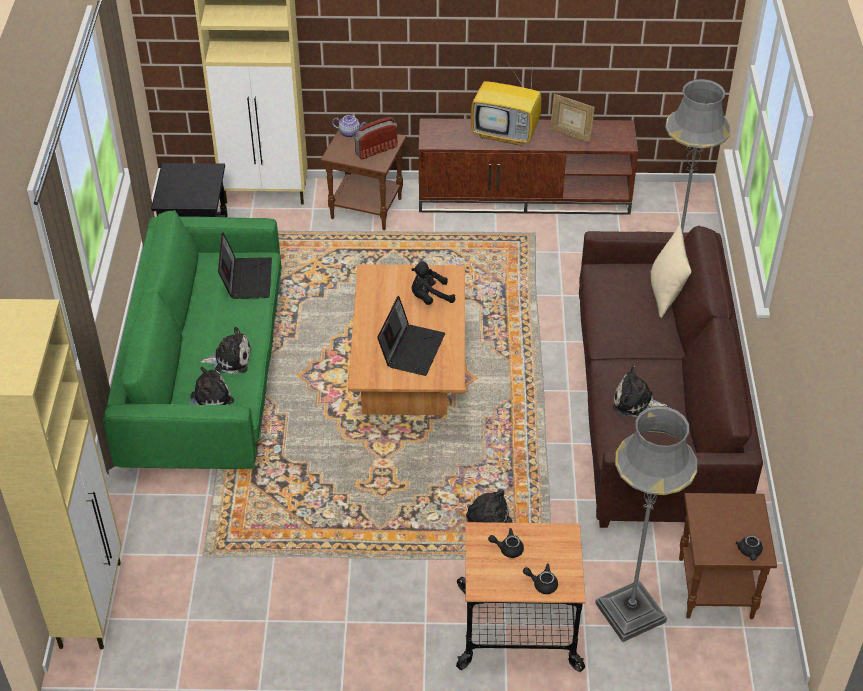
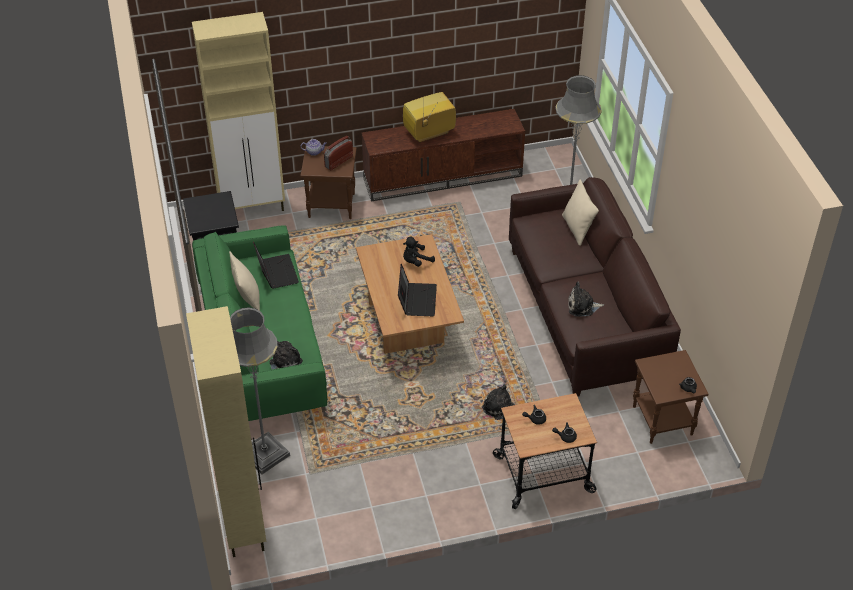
camera: 15 degrees left, 0 degrees up
(197, 305) = (247, 298): none -> beige pillow
(230, 359) = (287, 332): plush toy -> none
(506, 134) = (428, 134): television -> television turned 150 degrees clockwise
(570, 135) = (473, 126): picture frame -> none
(630, 612) = (612, 448): grey floor lamp -> grey floor lamp (265, 454)

